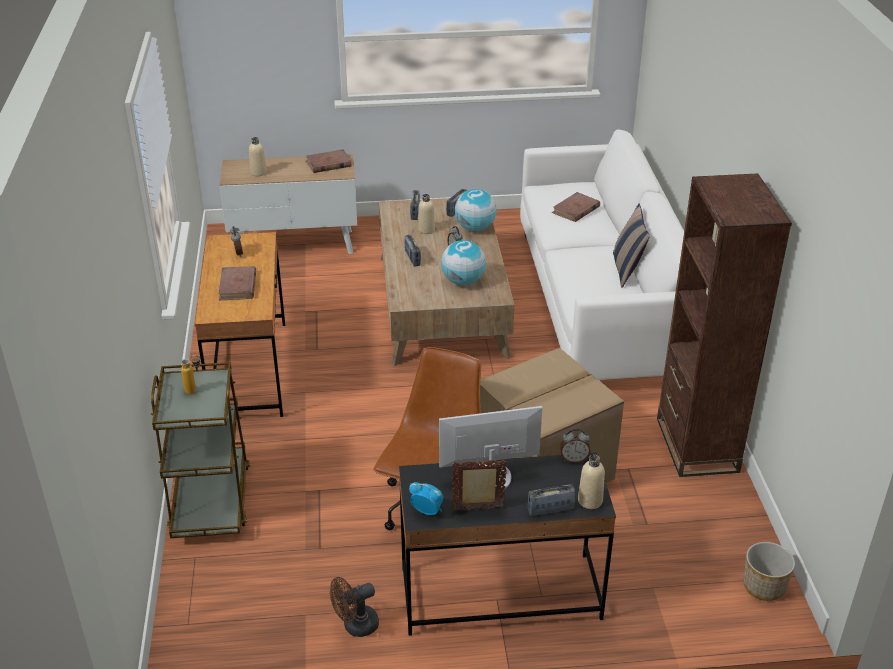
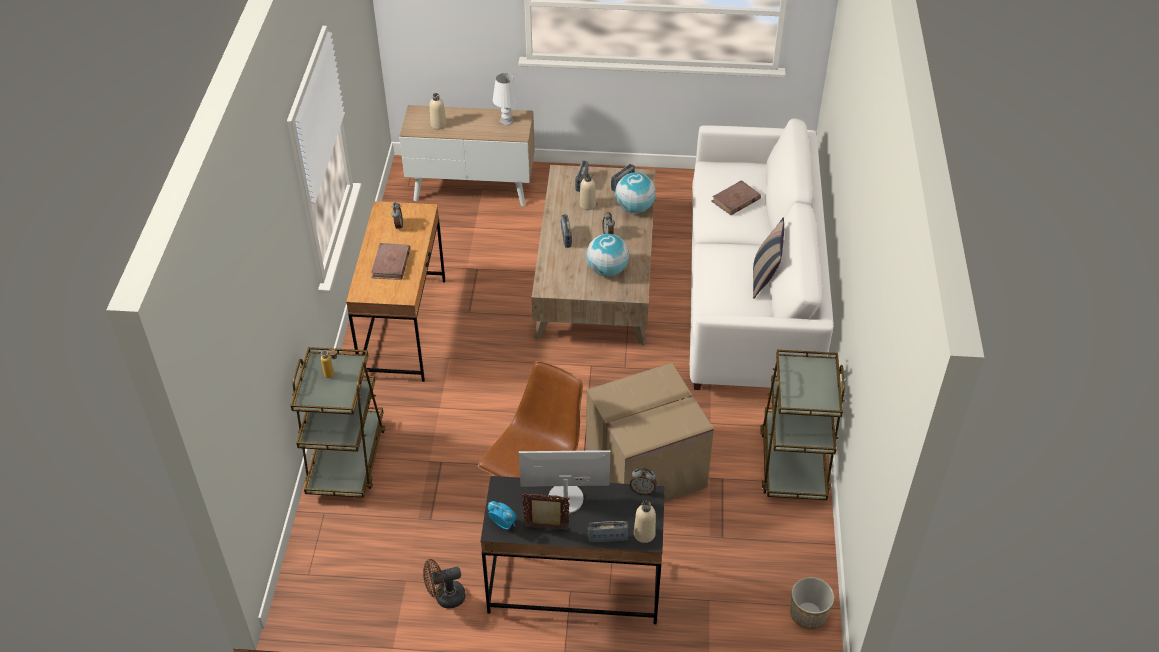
camera: 10 degrees right, 10 degrees up
(328, 164) = (506, 121): brown book -> white table lamp
(696, 445) = (793, 462): brown bookcase -> brown cart

